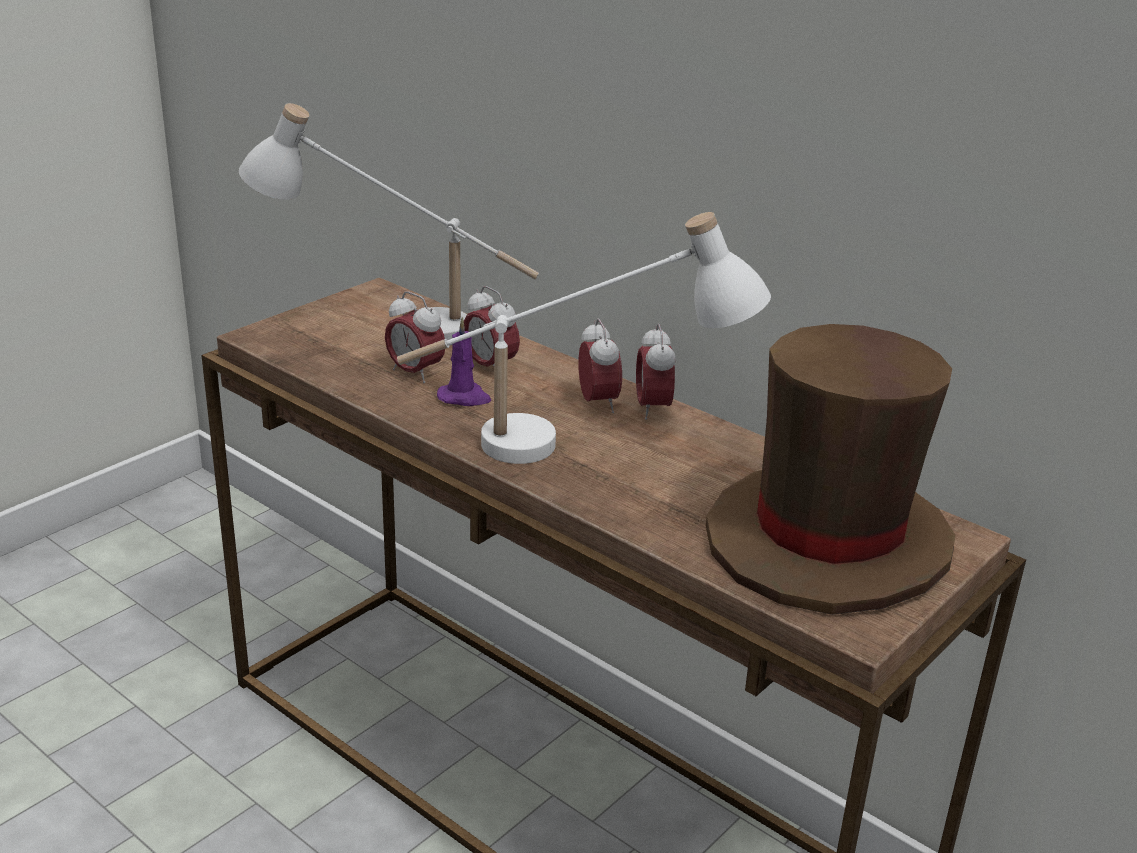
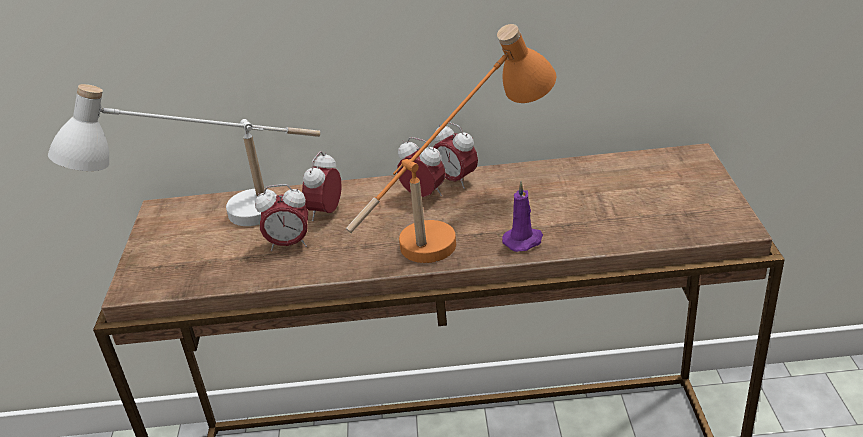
camera: 40 degrees left, 5 degrees up
(464, 398) = (347, 239): purple candle -> purple candle (524, 241)
(490, 367) = (326, 212): alarm clock -> alarm clock turned 105 degrees clockwise
(574, 448) = (459, 227): white table lamp -> orange table lamp
(828, 543) = (654, 195): brown hat -> none

